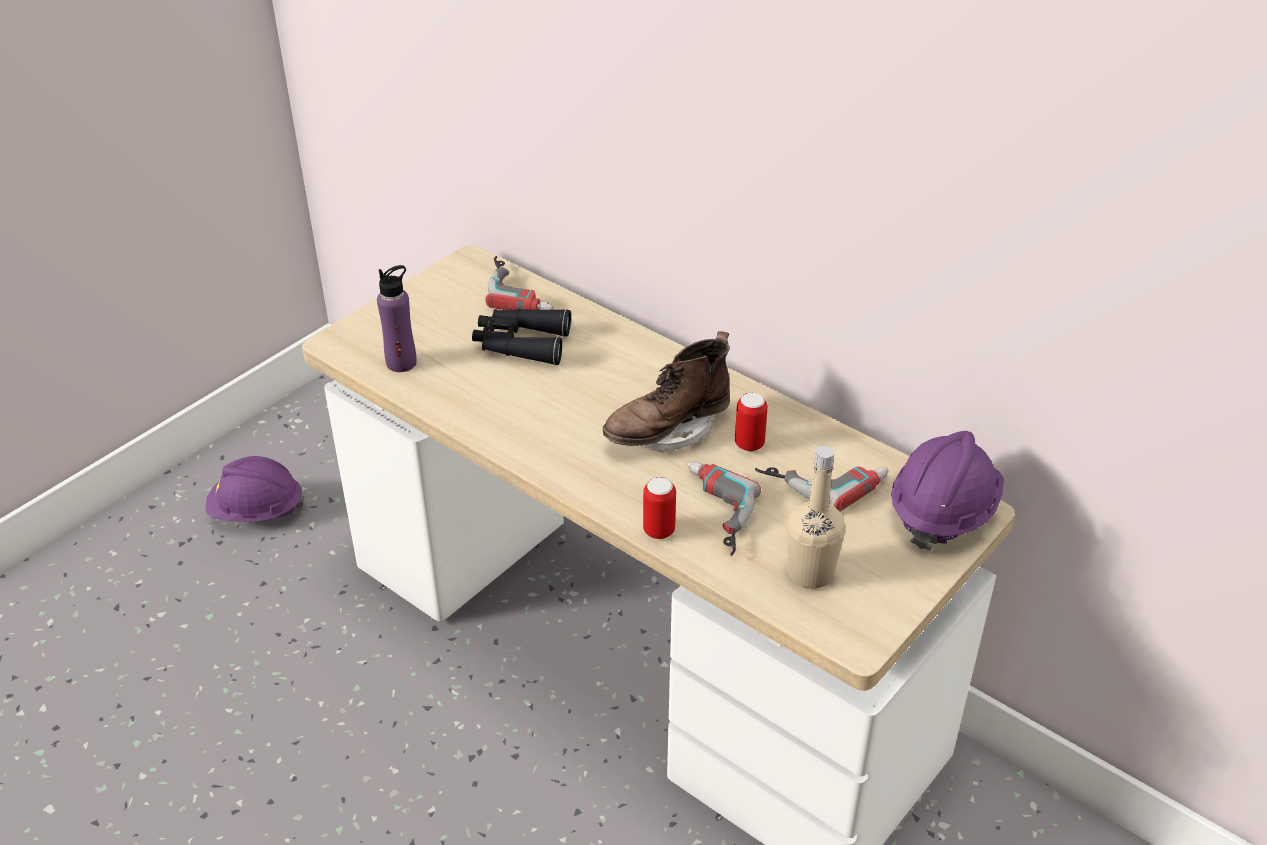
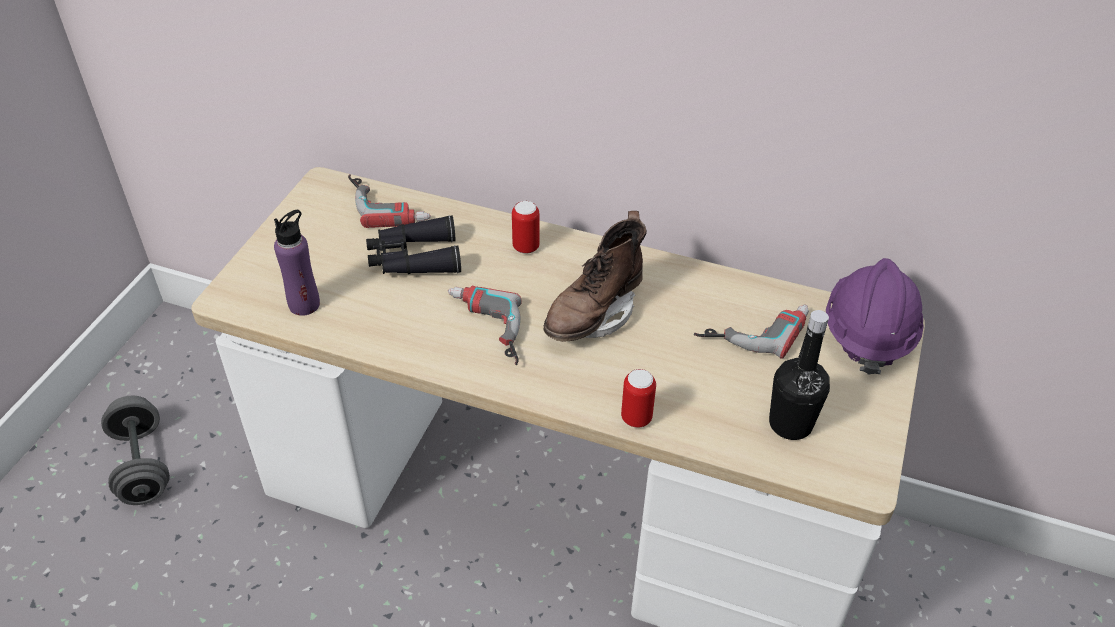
camera: 20 degrees left, 5 degrees up
(257, 511) = (142, 465): purple hard hat -> grey dumbbell
(710, 513) = (673, 387): power drill -> power drill (482, 330)
(749, 444) = (672, 310): can -> can (526, 247)
(810, 573) = (790, 424): beige bottle -> black bottle

